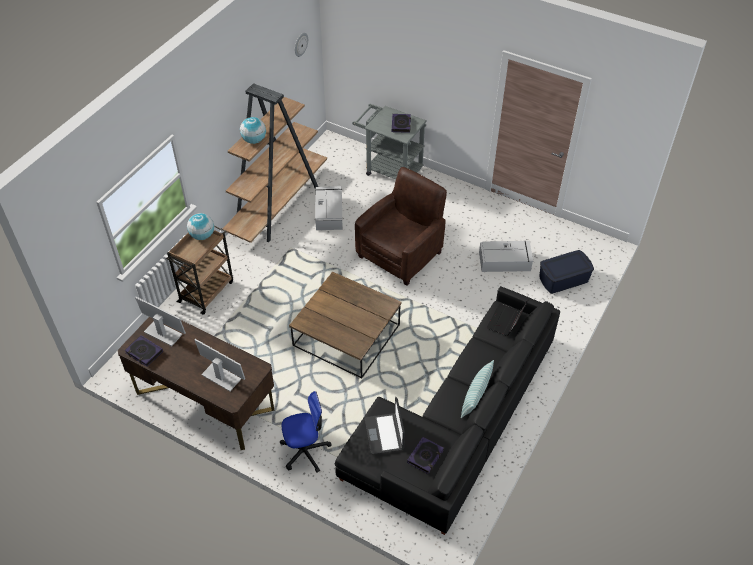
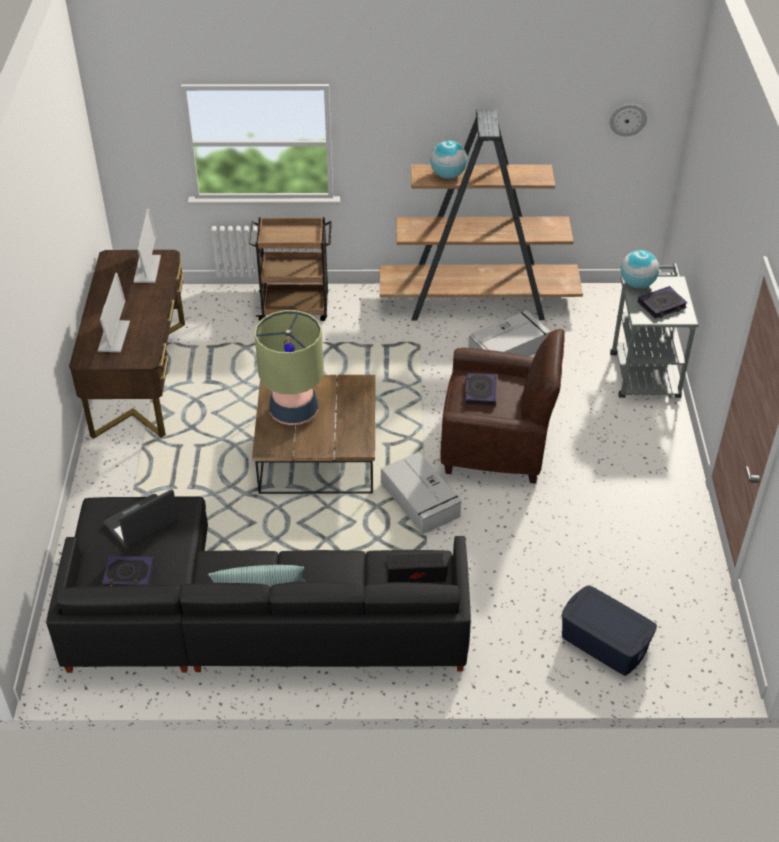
camera: 60 degrees right, 5 degrees down
(144, 352) = (112, 268): book -> book (480, 392)
(202, 236) = (309, 232): globe -> globe (637, 284)
(305, 451) = (119, 489): office chair -> none
(335, 322) = (293, 411): none -> table lamp
(505, 261) = (581, 559): grey storage box -> grey storage box (420, 501)

